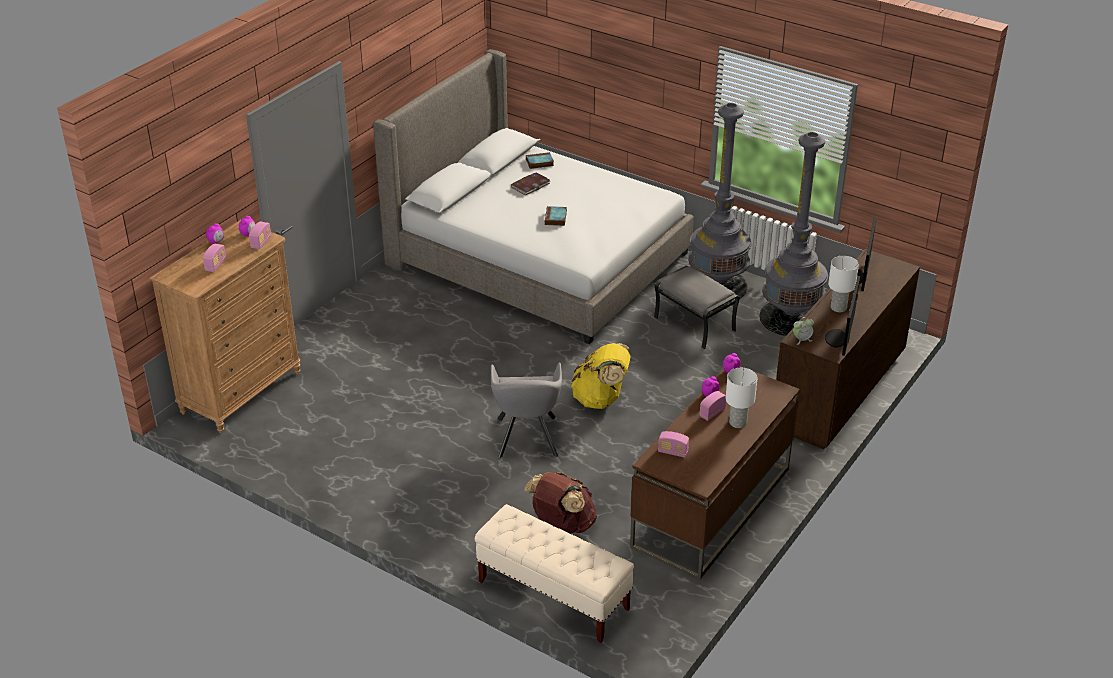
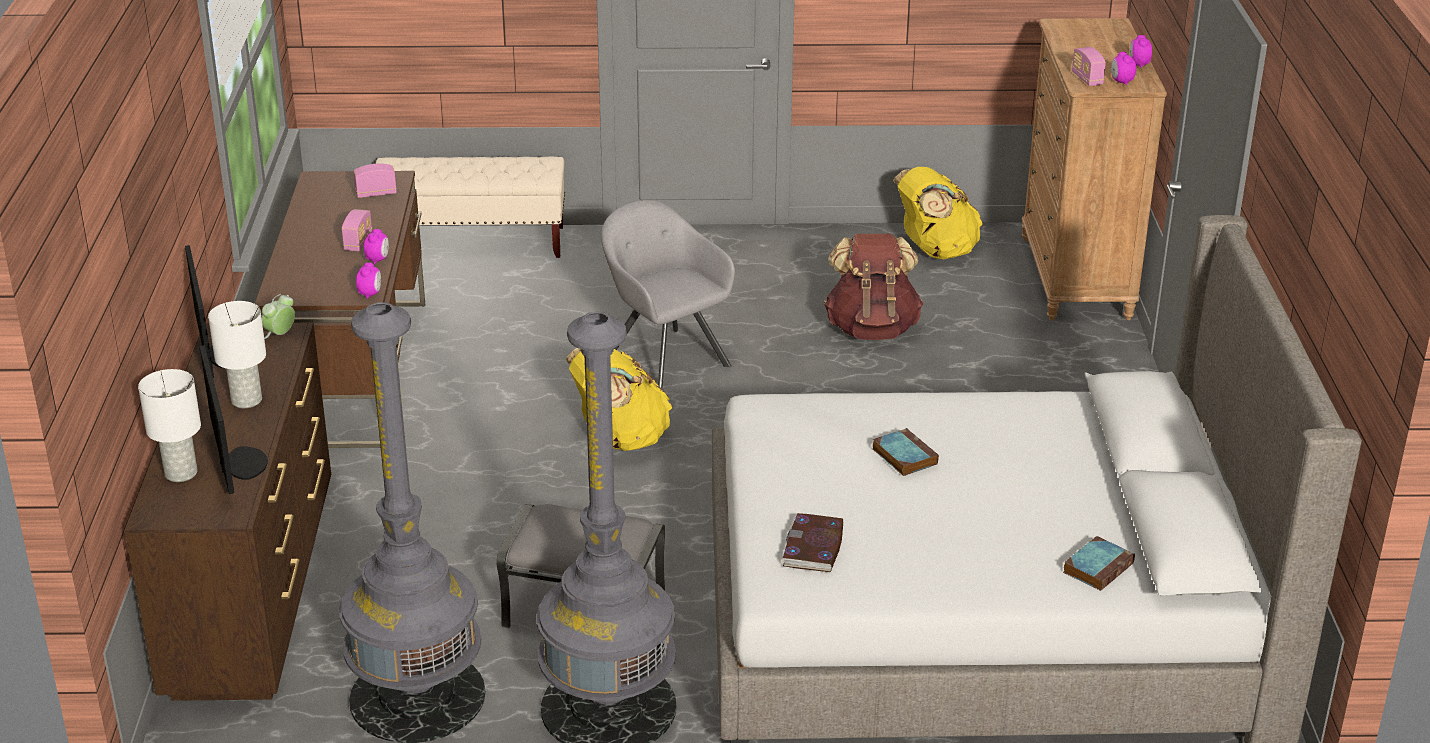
camera: 145 degrees right, 5 degrees down
(215, 265) = (1086, 46): radio -> none
(282, 447) = (935, 251): none -> yellow backpack
(530, 185) = (1040, 509): book -> book (813, 547)
(562, 524) = (525, 297): brown backpack -> brown backpack (872, 328)
(738, 423) = (315, 243): white table lamp -> white table lamp (180, 473)

